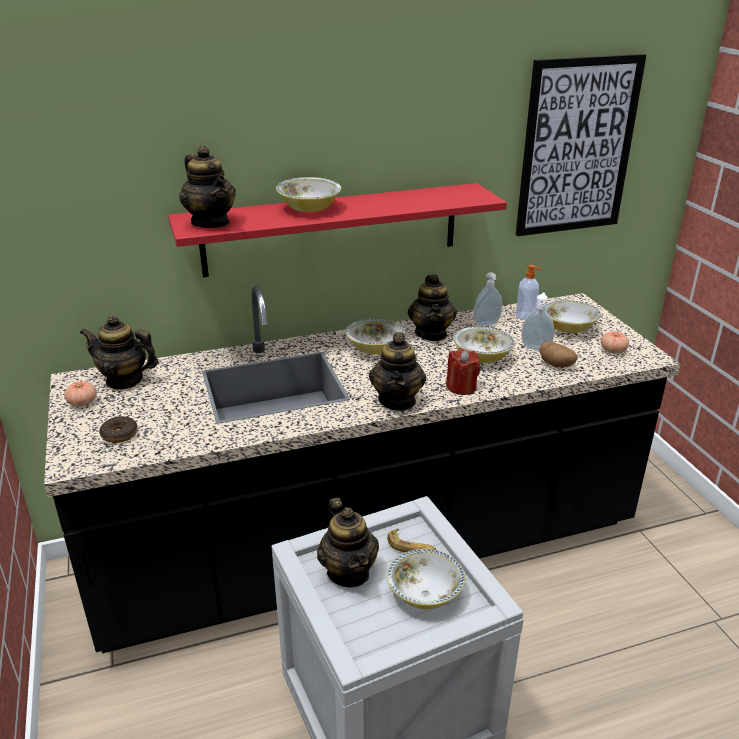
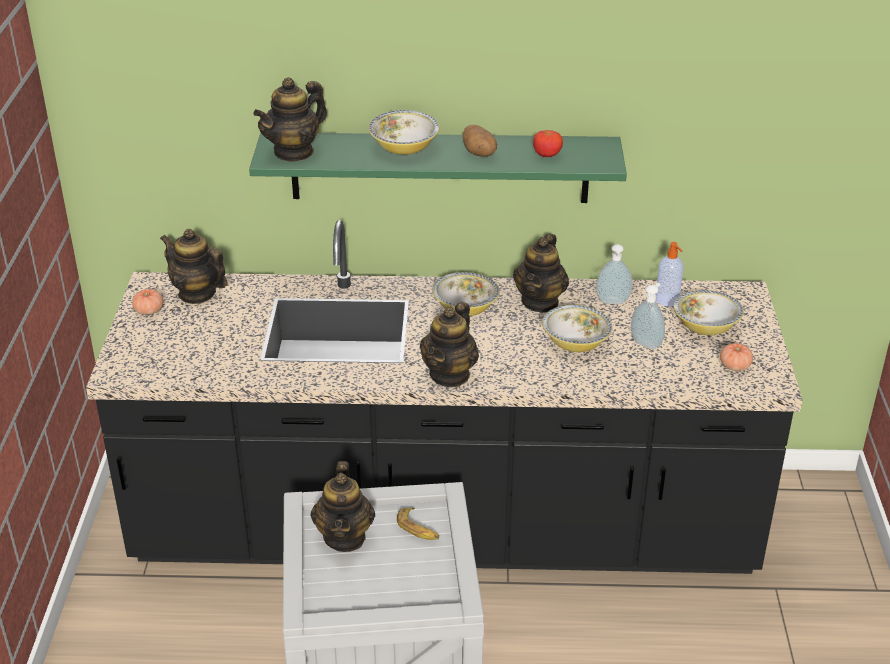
camera: 20 degrees right, 5 degrees up
(119, 434) = (168, 352): donut -> none
(211, 223) = (294, 152): teapot -> teapot turned 60 degrees clockwise
(332, 229) = (439, 167): red shelf -> green shelf
(425, 594) = (404, 576): bowl -> none
(433, 199) = (547, 156): none -> tomato
(461, 387) = (527, 374): red candle -> none
(556, 365) = (653, 370): potato -> potato (480, 154)
(577, 147) = (757, 109): picture -> none

